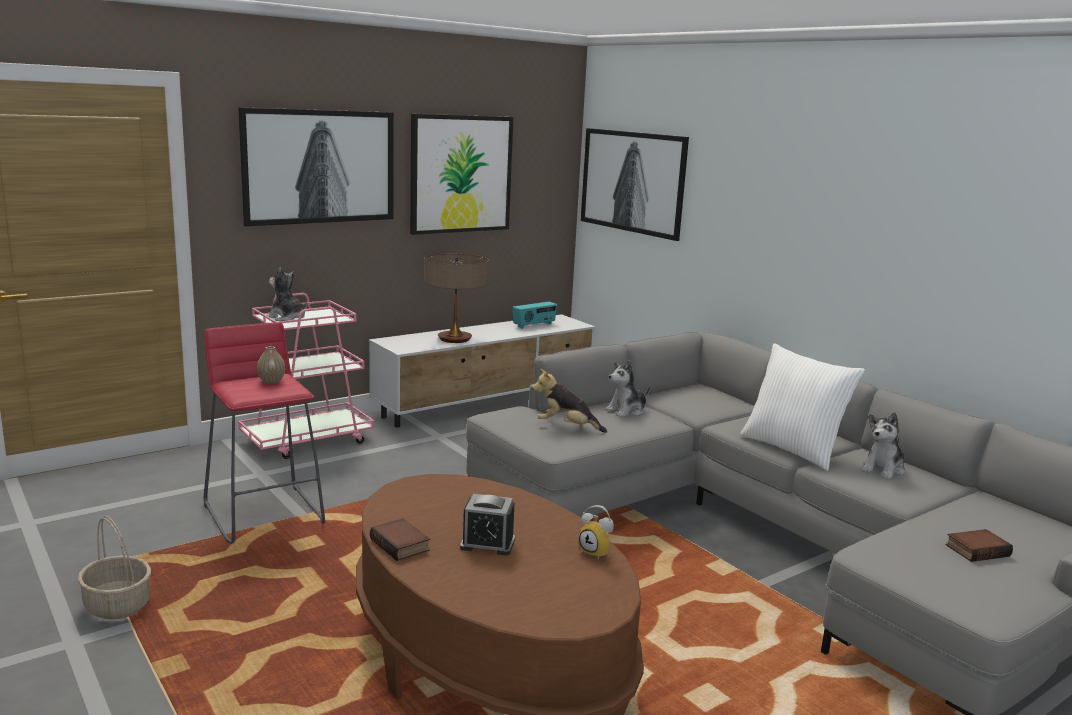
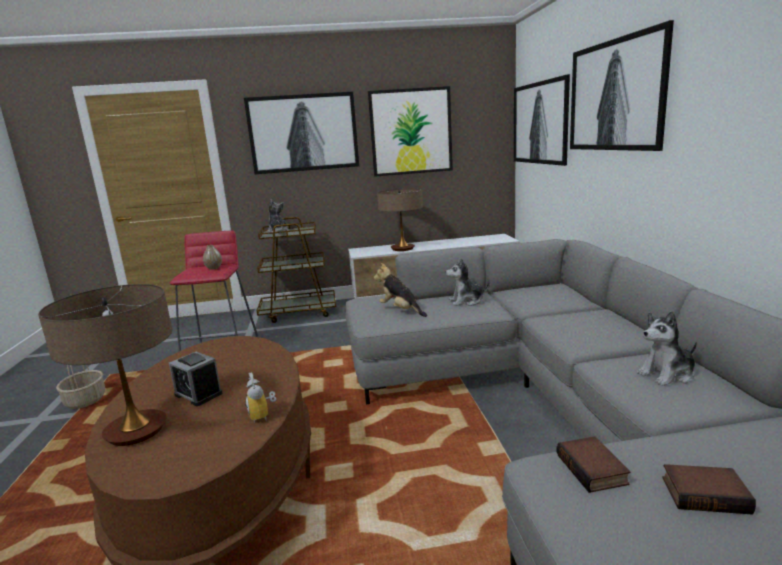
camera: 30 degrees right, 0 degrees up
(308, 440) = (299, 312): pink cart -> brown cart
(401, 545) = (146, 385): book -> book (593, 469)
(483, 588) = (136, 431): none -> table lamp
(534, 325) = (473, 240): radio -> none
(761, 179) = (616, 95): none -> picture
(793, 449) = (586, 344): white pillow -> none

